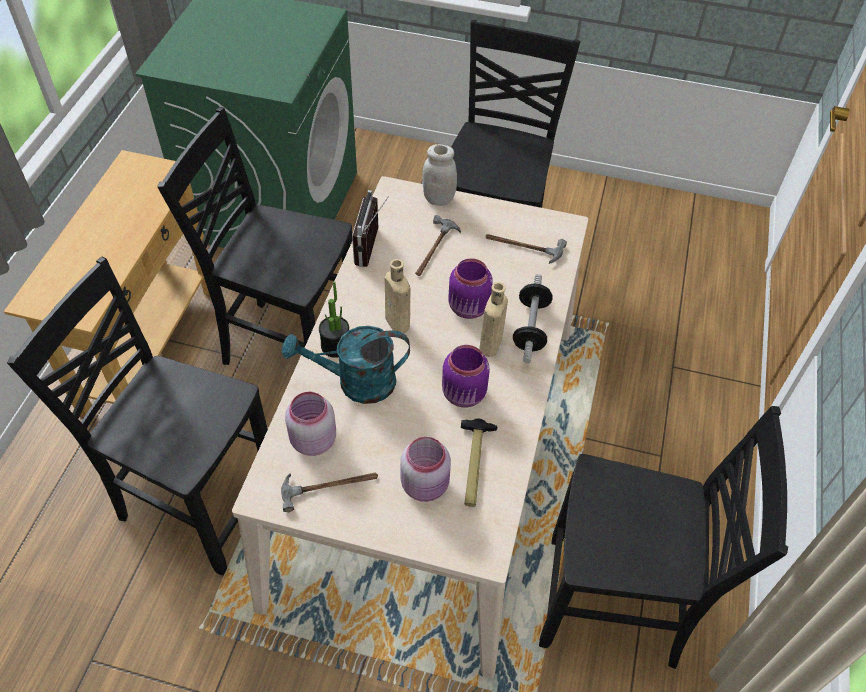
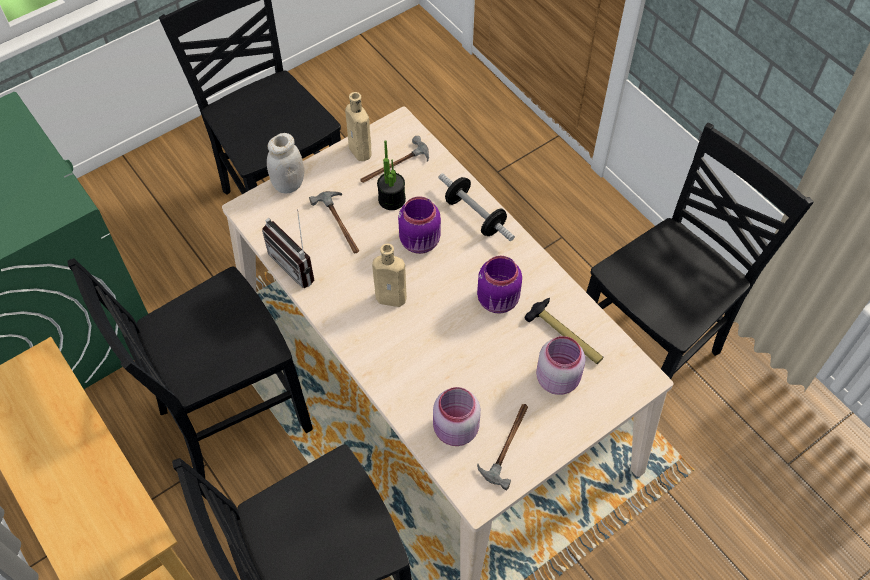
camera: 50 degrees left, 5 degrees up
(335, 346) = (375, 355): potted plant -> potted plant (392, 199)
(356, 383) = (425, 365): turquoise watering can -> none
(490, 346) = (469, 253): beige bottle -> beige bottle (361, 152)

